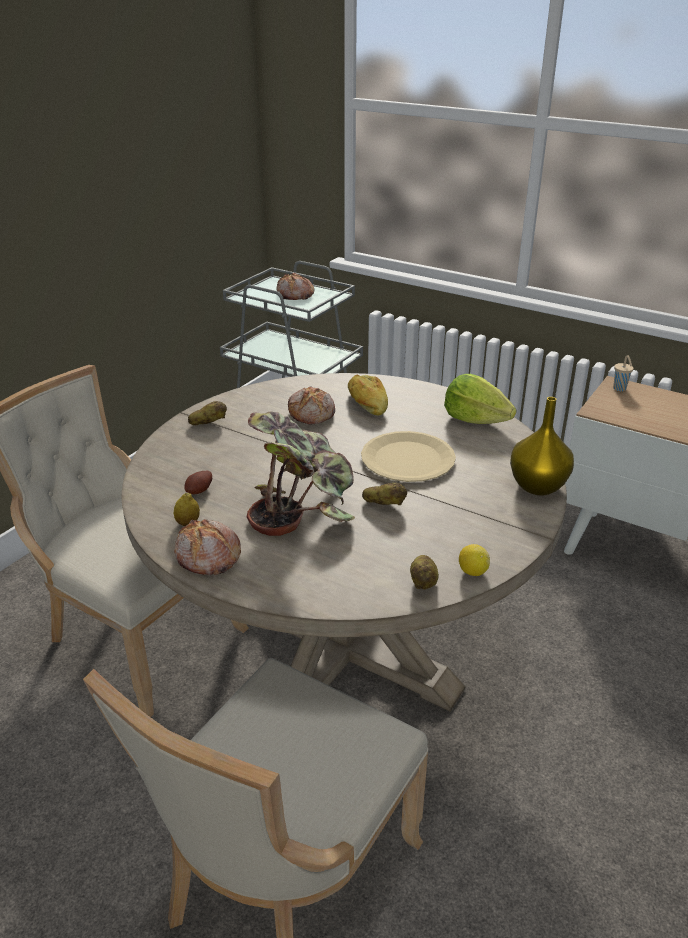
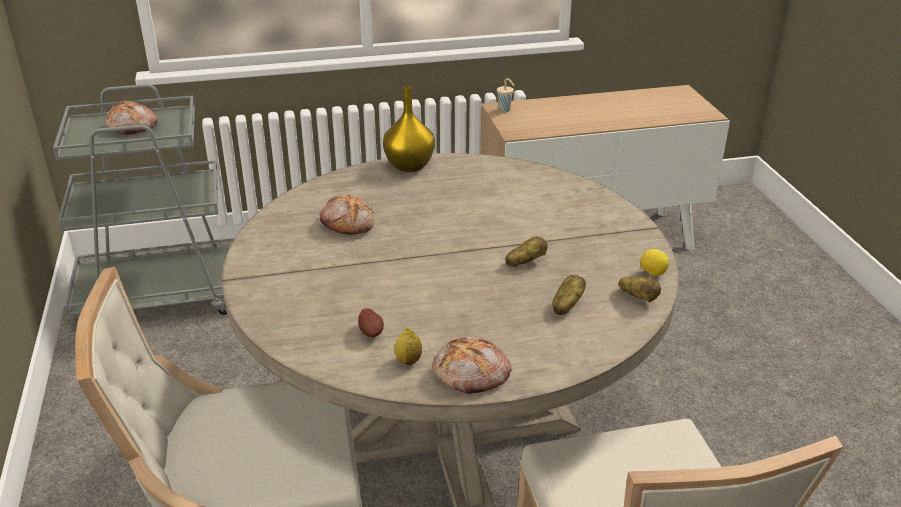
camera: 45 degrees left, 0 degrees up
(208, 423) = (270, 276): potato -> potato (566, 305)
(302, 504) = (469, 295): potted plant -> none
(366, 404) = (379, 195): bread -> none
(407, 459) = (484, 222): beige plate -> none
(475, 420) = (480, 170): lettuce -> none
(538, 485) = (595, 197): yellow vase -> yellow vase (409, 165)

